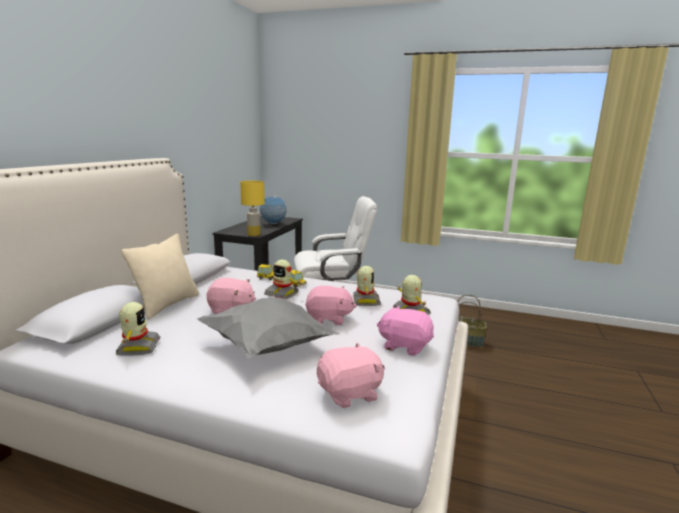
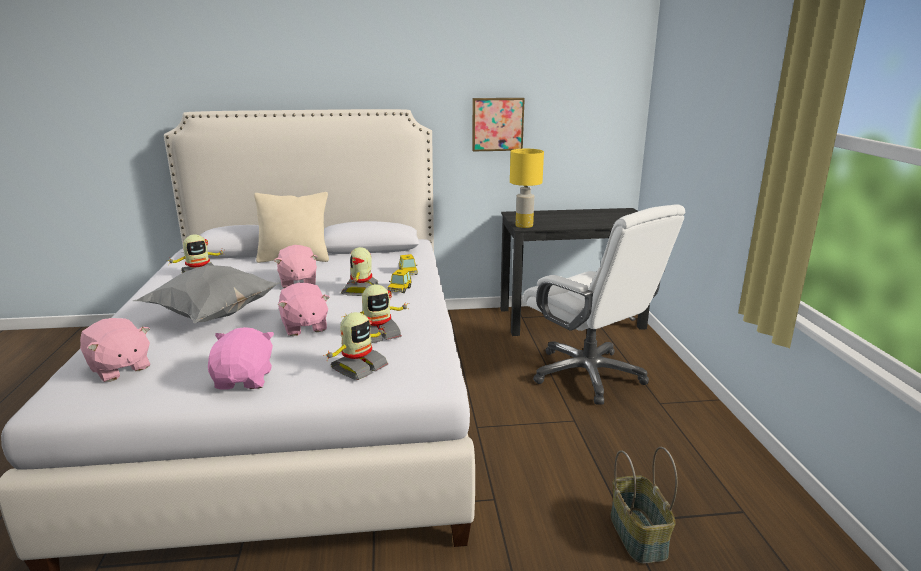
camera: 65 degrees right, 5 degrees up
(204, 167) = (497, 124): none -> picture
(273, 224) = (594, 221): globe -> none

